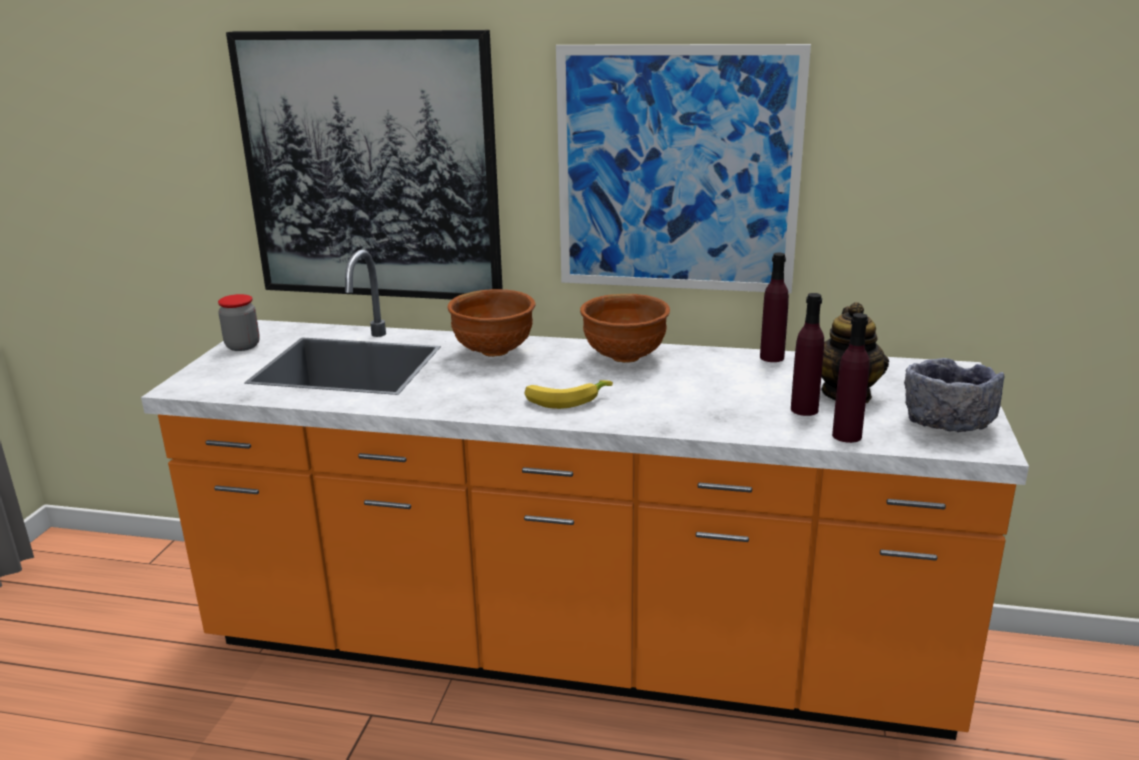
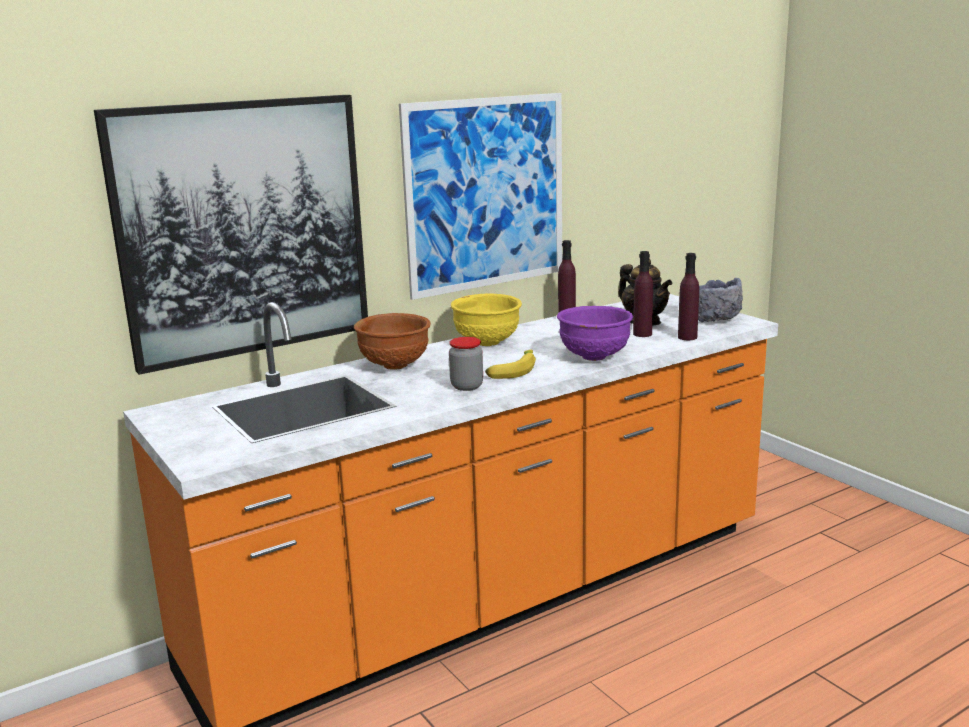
camera: 45 degrees left, 5 degrees down
(243, 346) = (173, 426): jar -> jar (466, 386)
(624, 357) = (487, 343): brown bowl -> yellow bowl
(680, 417) = (595, 357): none -> purple bowl

